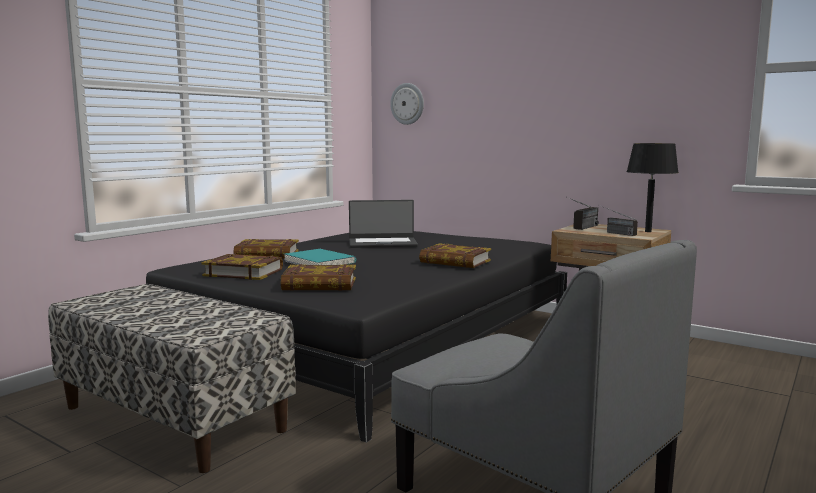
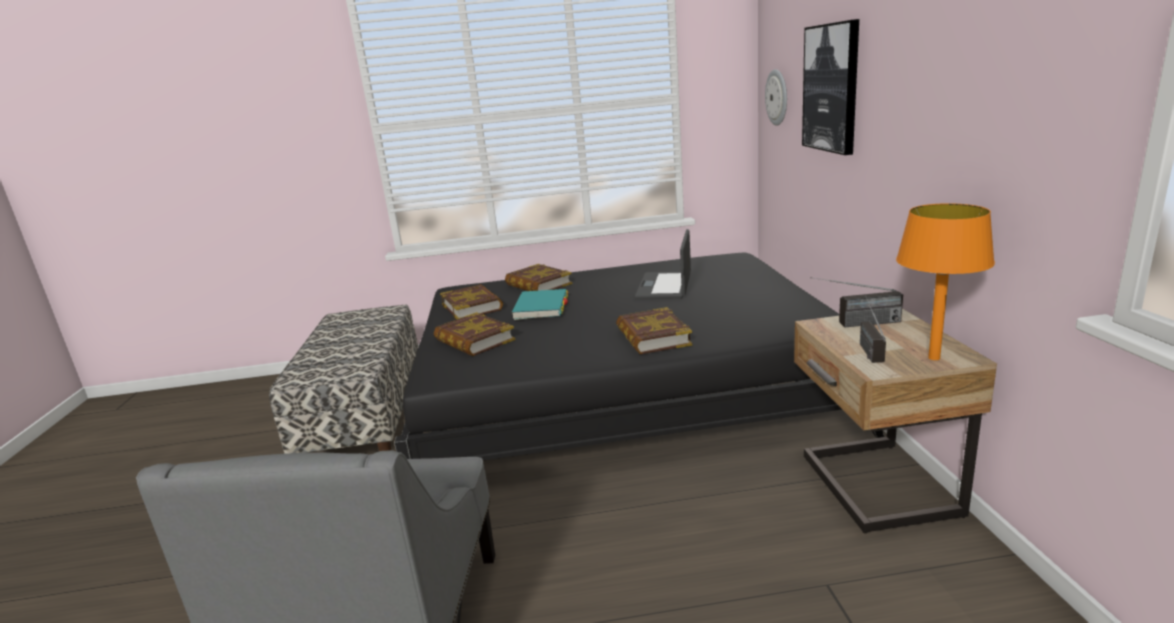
camera: 50 degrees right, 10 degrees up
(382, 243) = (665, 286): laptop -> laptop turned 60 degrees clockwise
(484, 92) = (831, 88): none -> picture
(648, 231) = (933, 358): black table lamp -> orange table lamp

